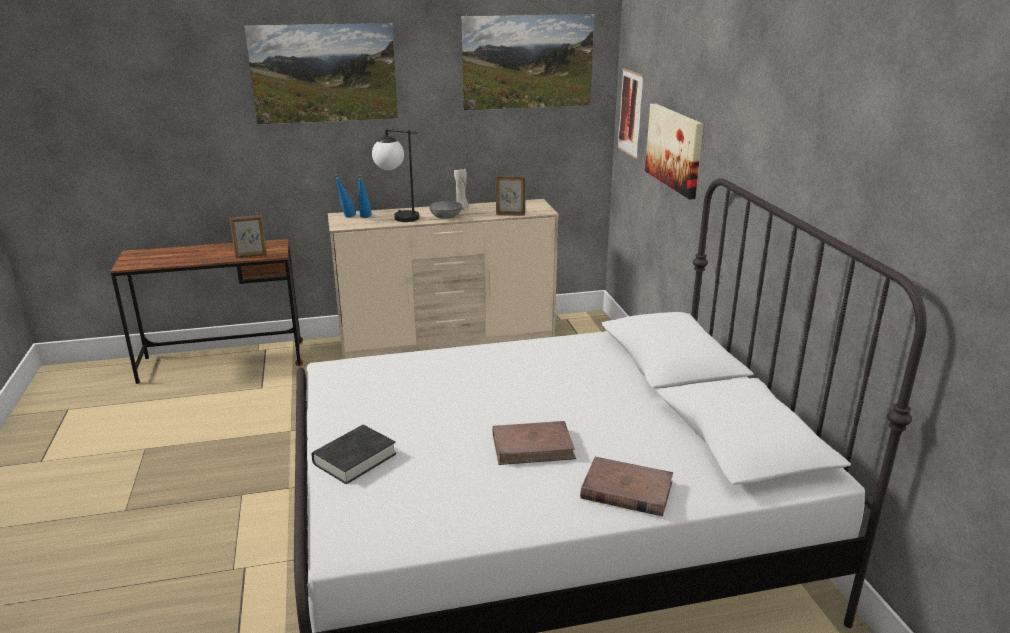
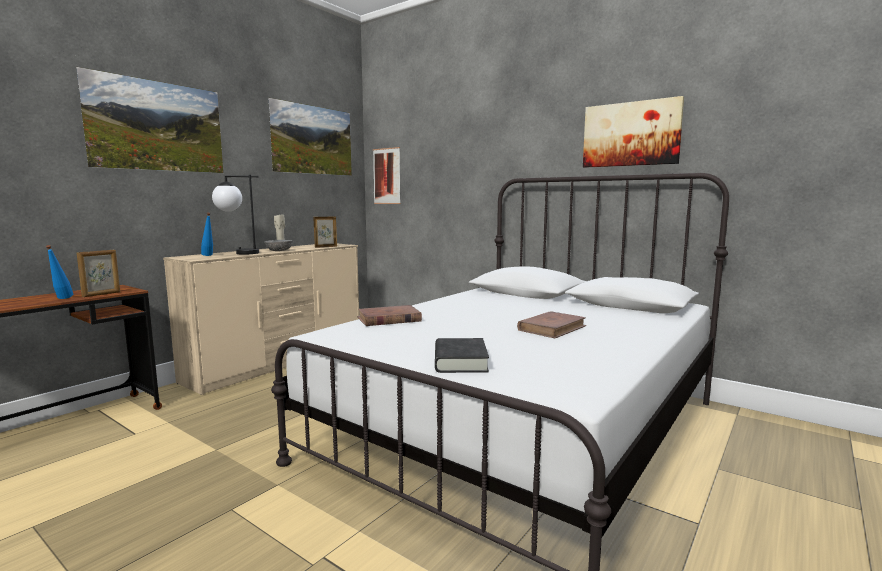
camera: 40 degrees left, 15 degrees down
(346, 218) = (190, 257): blue bottle -> blue bottle (61, 299)
(626, 491) = (639, 328): brown book -> brown book (388, 319)
(675, 149) = (446, 183): picture -> picture (631, 134)

